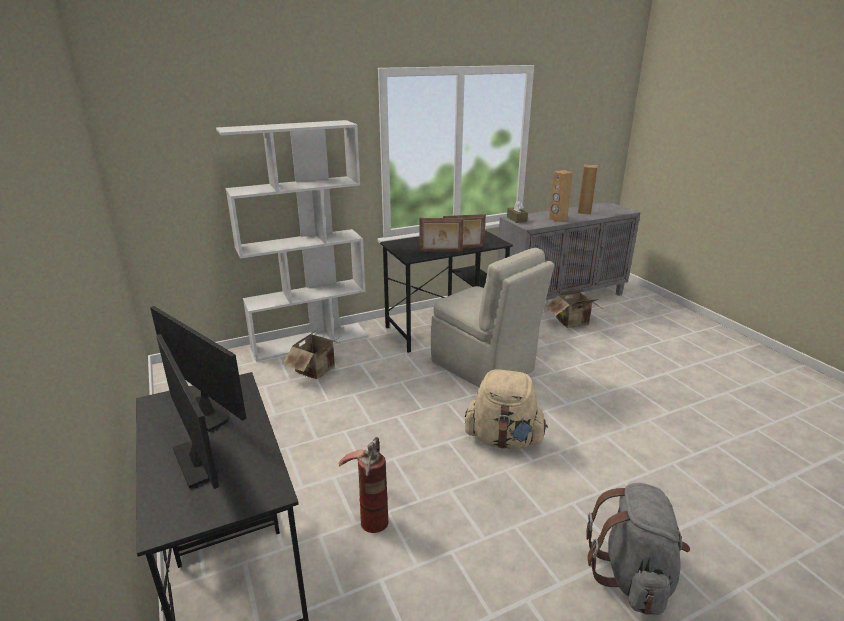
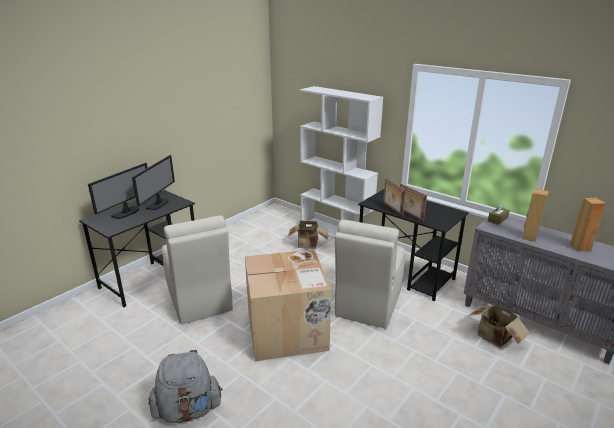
camera: 65 degrees right, 0 degrees up
(371, 514) = (199, 300): fire extinguisher -> beige chair
(503, 439) = (288, 331): beige backpack -> cardboard box

